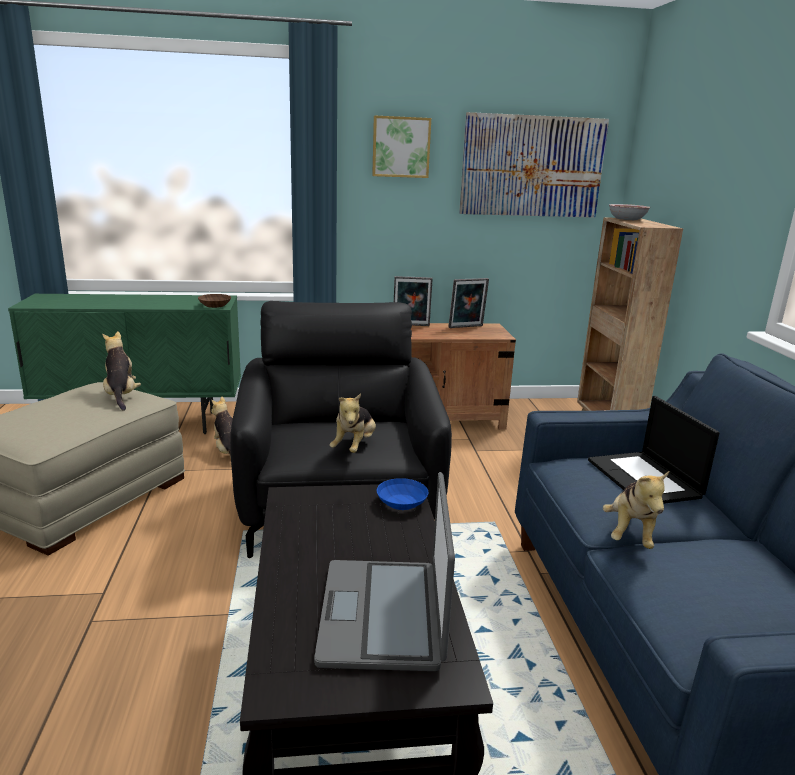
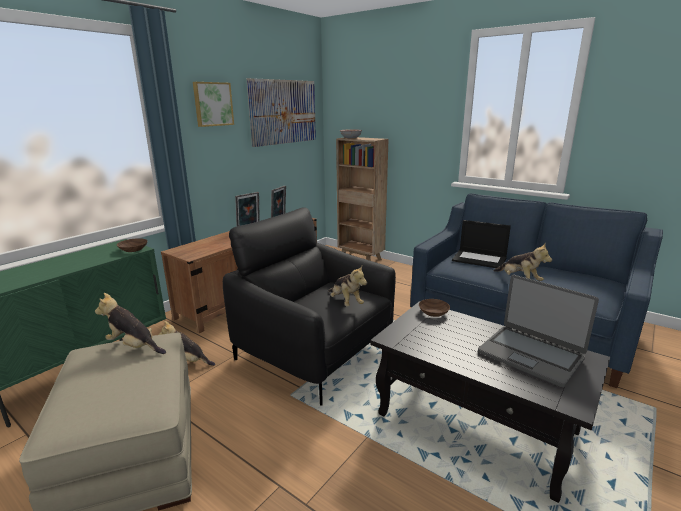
camera: 45 degrees left, 0 degrees up
(400, 502) = (432, 312): blue bowl -> brown bowl

